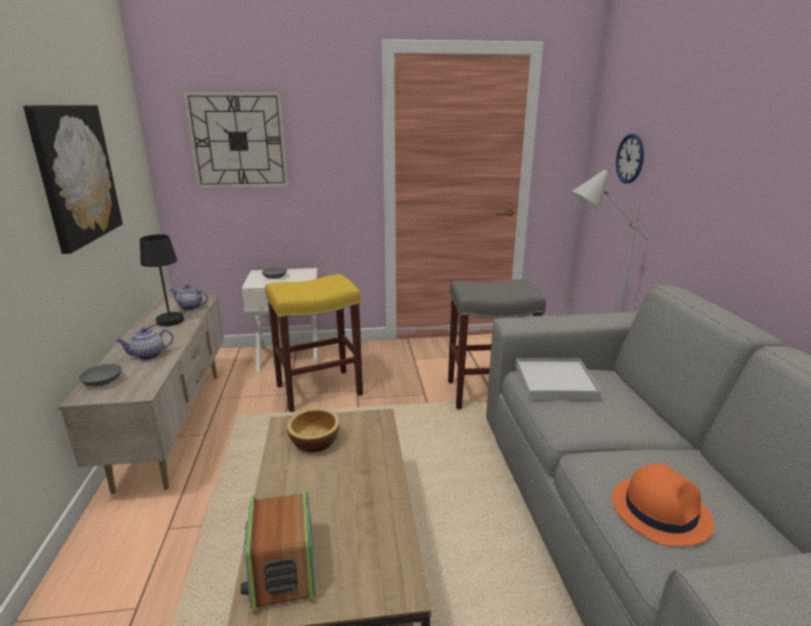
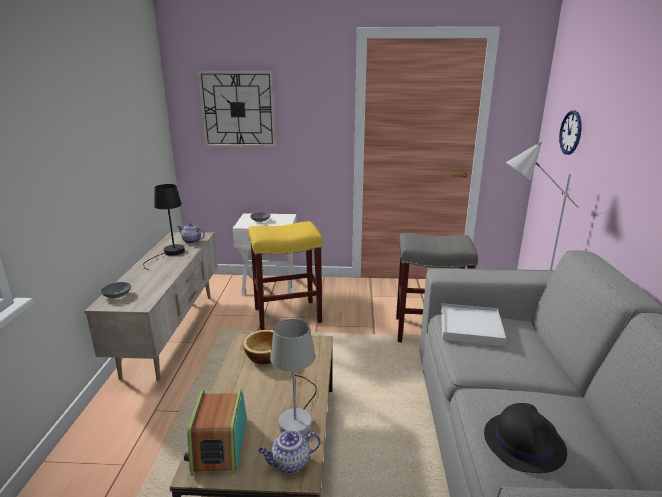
camera: 10 degrees right, 0 degrees up
(75, 174) = (109, 138): picture -> none
(148, 355) = (153, 277): teapot -> teapot (290, 463)
(377, 514) = (298, 417): none -> grey table lamp
(660, 510) = (524, 442): orange hat -> black hat

